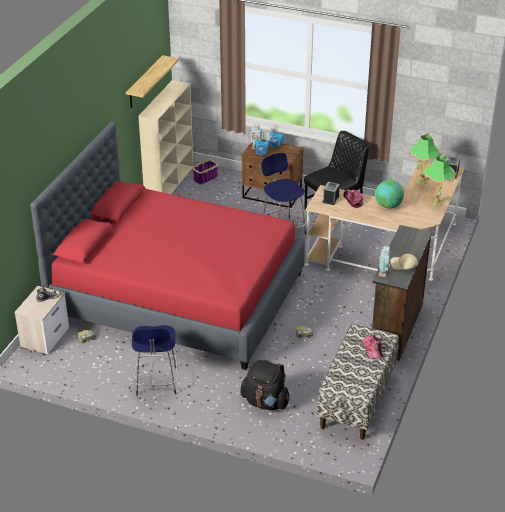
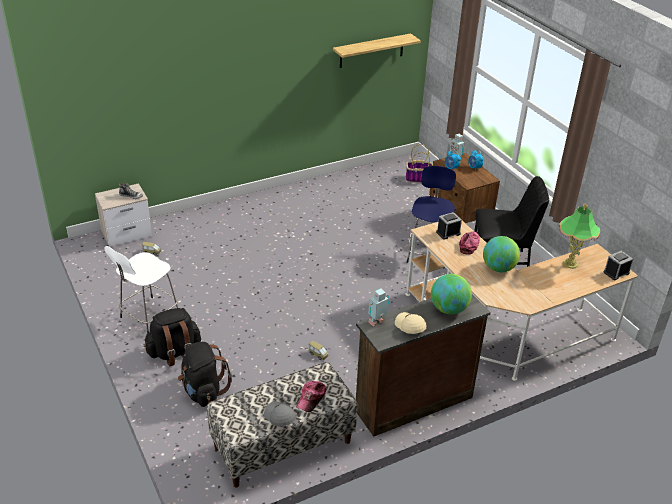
camera: 40 degrees right, 0 degrees up
(156, 382) = (148, 317): blue stool -> white stool
(169, 182) = (383, 168): beige bookcase -> none
(177, 294) = (264, 257): red bed -> none
(210, 392) = (174, 352): none -> black backpack
(370, 370) = (279, 417): none -> grey cap
(409, 243) = (448, 309): none -> globe
(436, 202) = (556, 292): table lamp -> none

